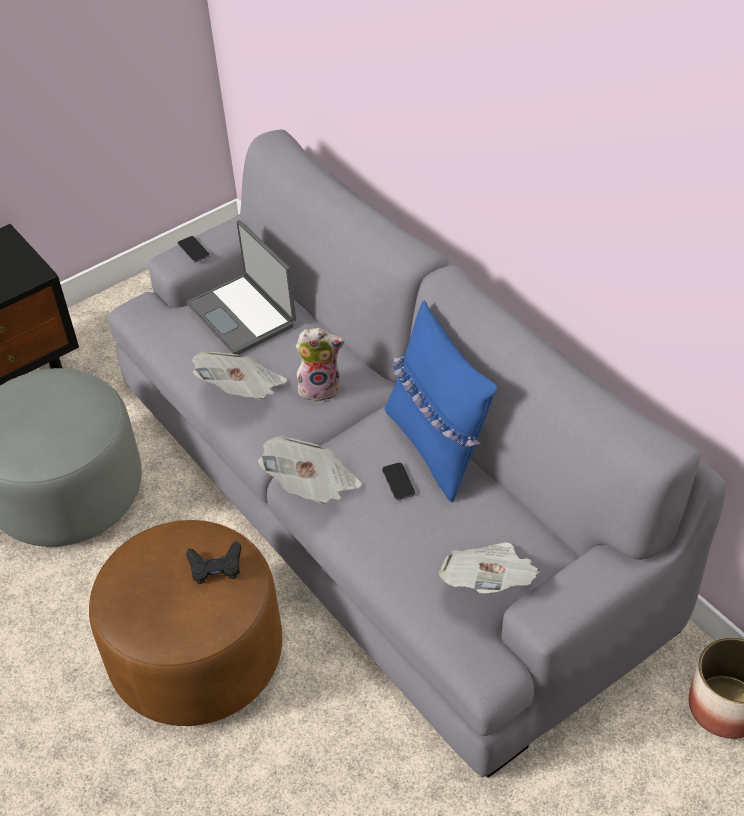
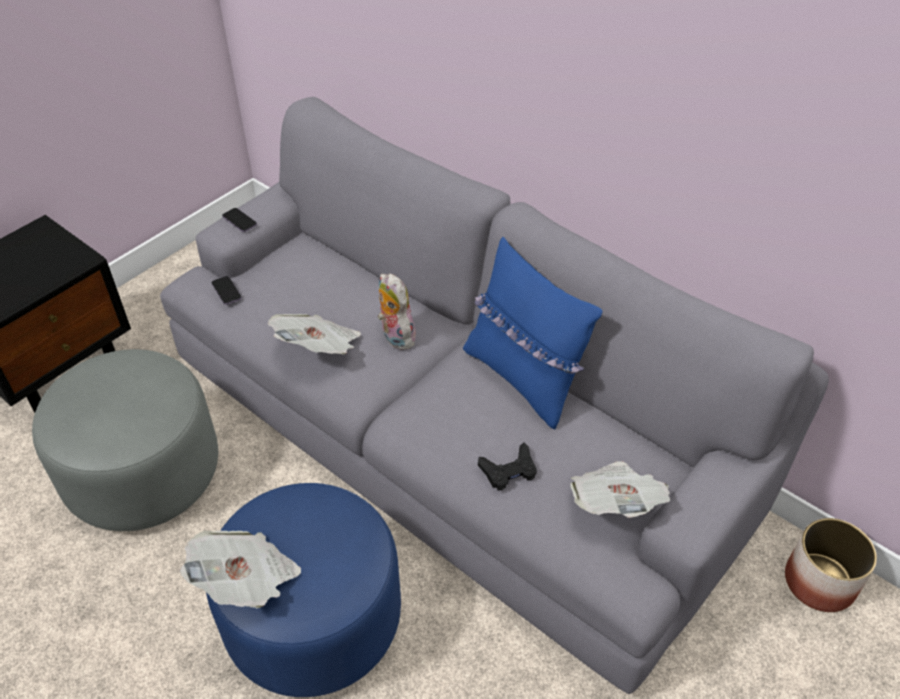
camera: 15 degrees left, 0 degrees up
(197, 656) = (314, 618): brown ottoman -> blue ottoman
(215, 566) = (334, 528): black game controller -> black game controller (509, 471)
(243, 315) = (301, 277): laptop -> none
(312, 486) = (414, 433): newspaper -> newspaper (247, 581)
(321, 388) = (395, 337): plush toy -> plush toy turned 105 degrees counterclockwise
(398, 482) = (497, 417): phone -> phone (226, 291)

